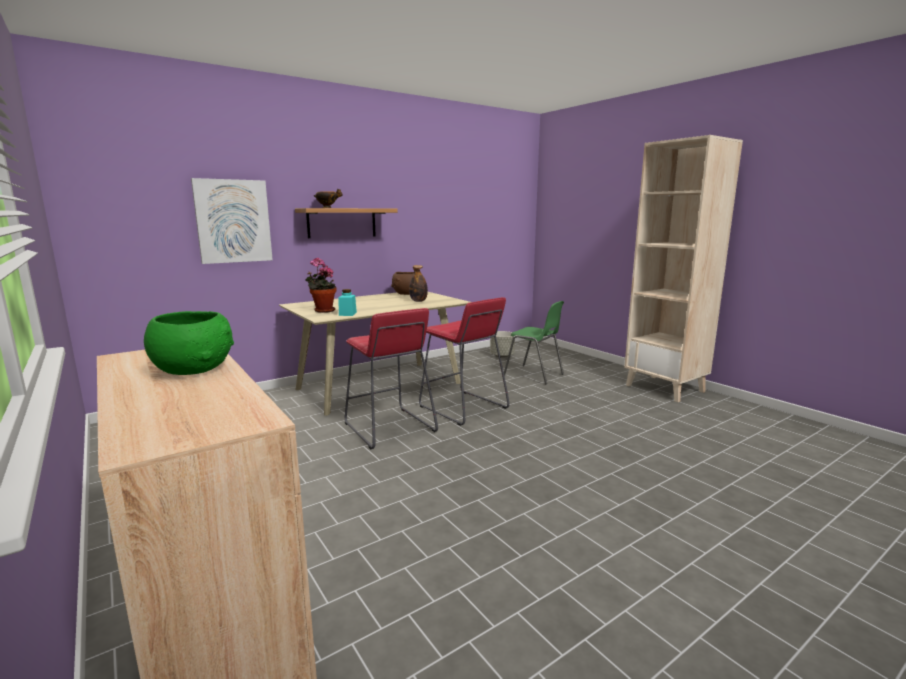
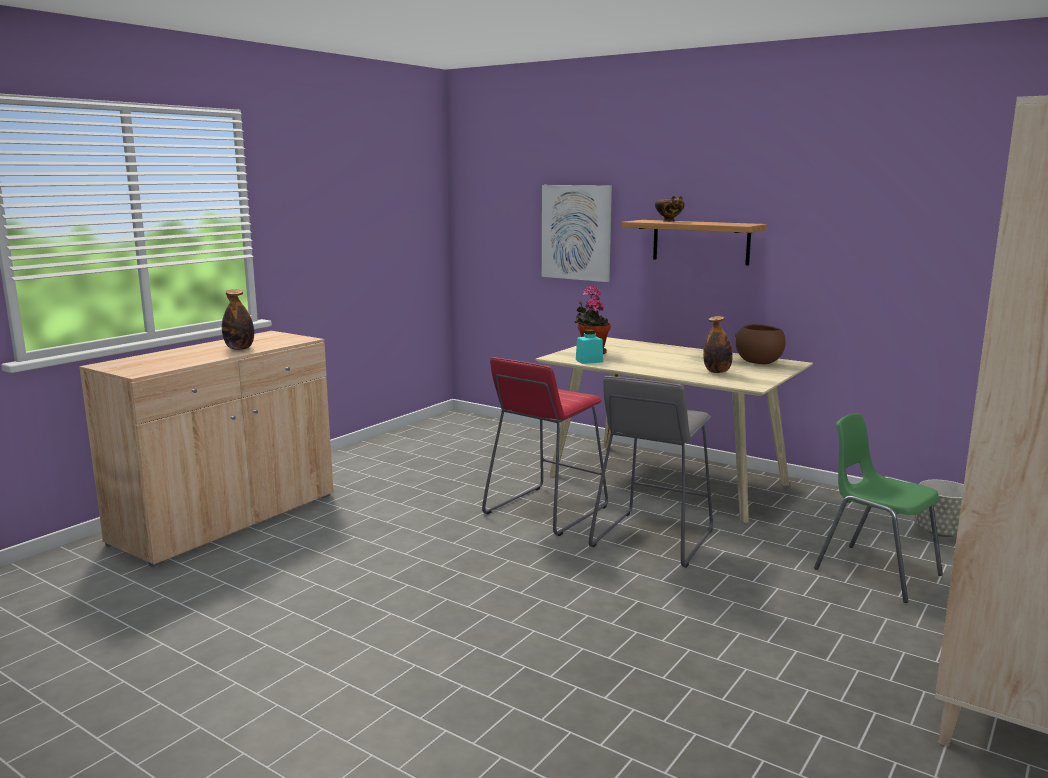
camera: 70 degrees right, 0 degrees up
(195, 370) = (239, 348): green bowl -> bottle
(463, 407) = (652, 539): red stool -> grey stool
(534, 375) = (875, 572): green chair -> green chair turned 120 degrees clockwise

